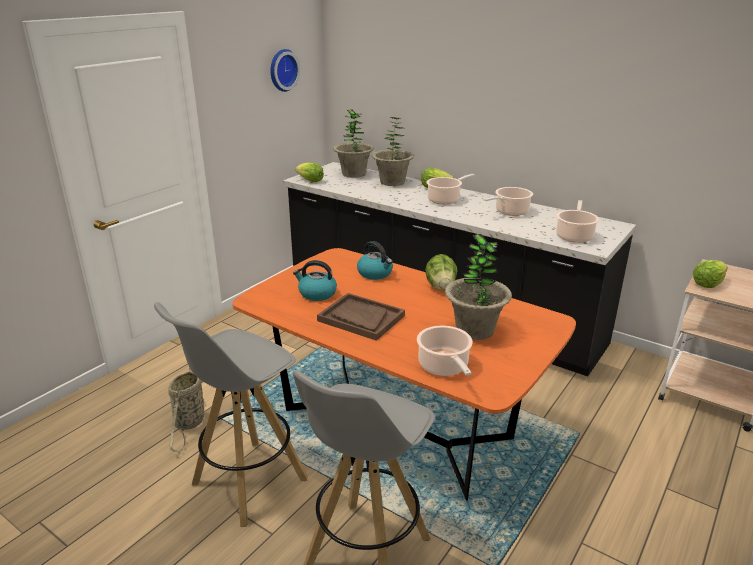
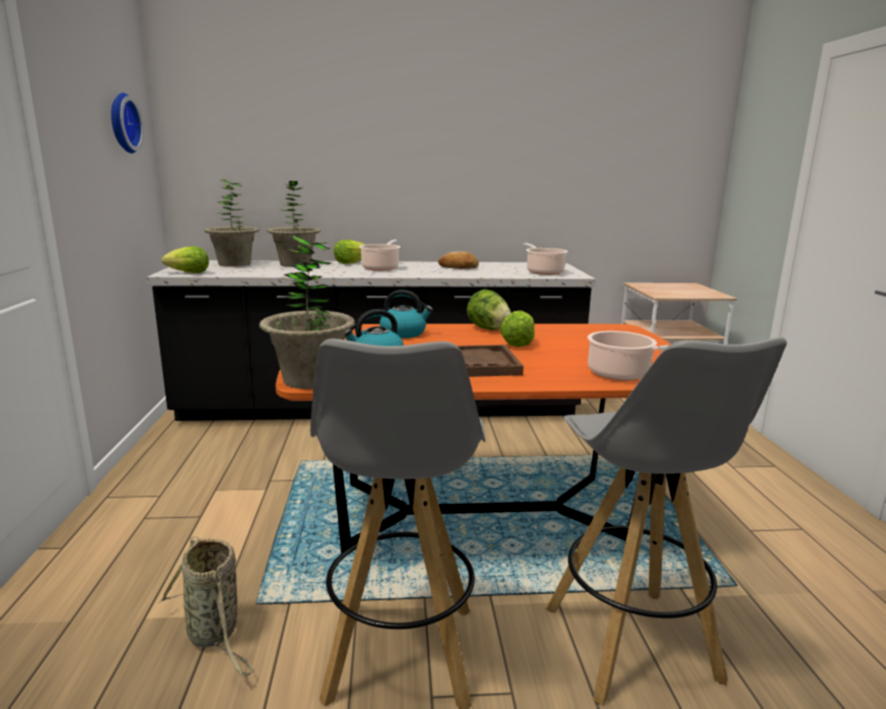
camera: 40 degrees left, 10 degrees down
(474, 330) = (584, 347): potted plant -> potted plant (310, 380)
(510, 212) = (458, 267): cooking pot -> bread
(707, 284) = (658, 292): lettuce -> lettuce (518, 343)

